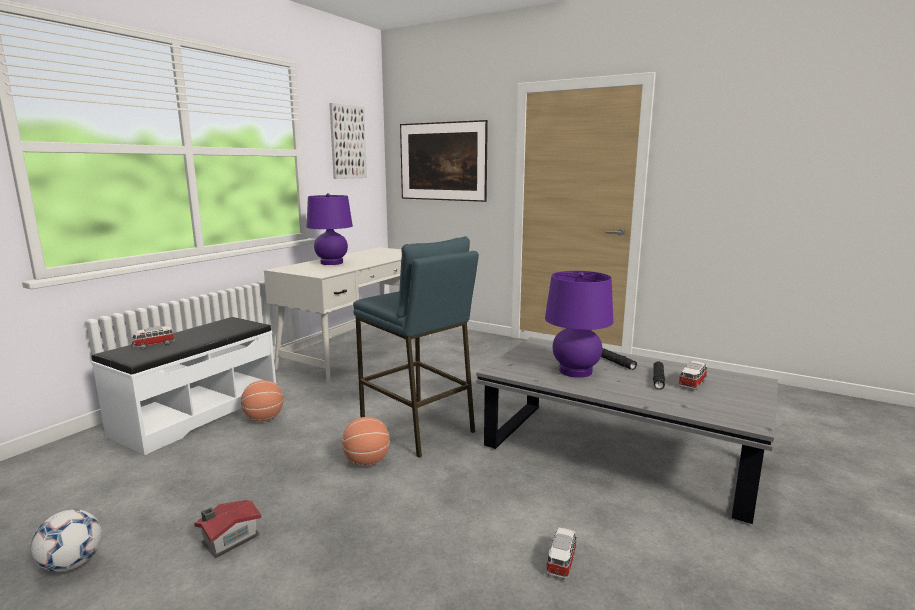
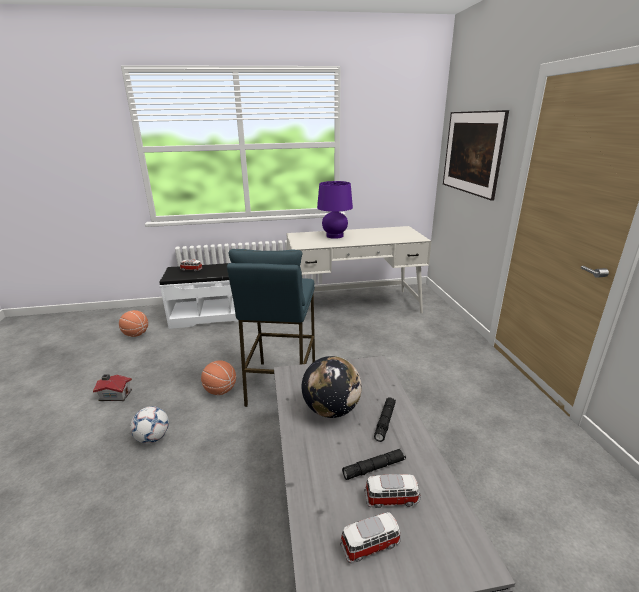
camera: 50 degrees right, 10 degrees up
(72, 564) = (77, 369): football -> football (153, 438)
(263, 418) = (233, 333): basketball -> basketball (136, 334)
(348, 142) = (393, 132): picture -> none
(561, 561) = (167, 544): toy car -> toy car (371, 544)
(575, 371) = (331, 410): purple table lamp -> globe

